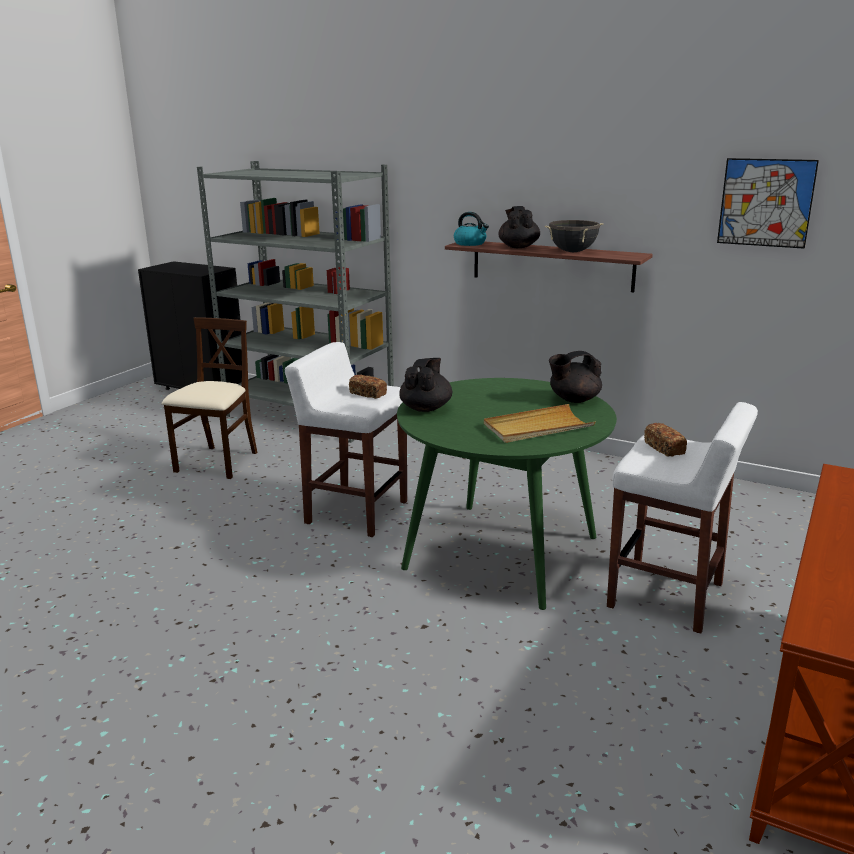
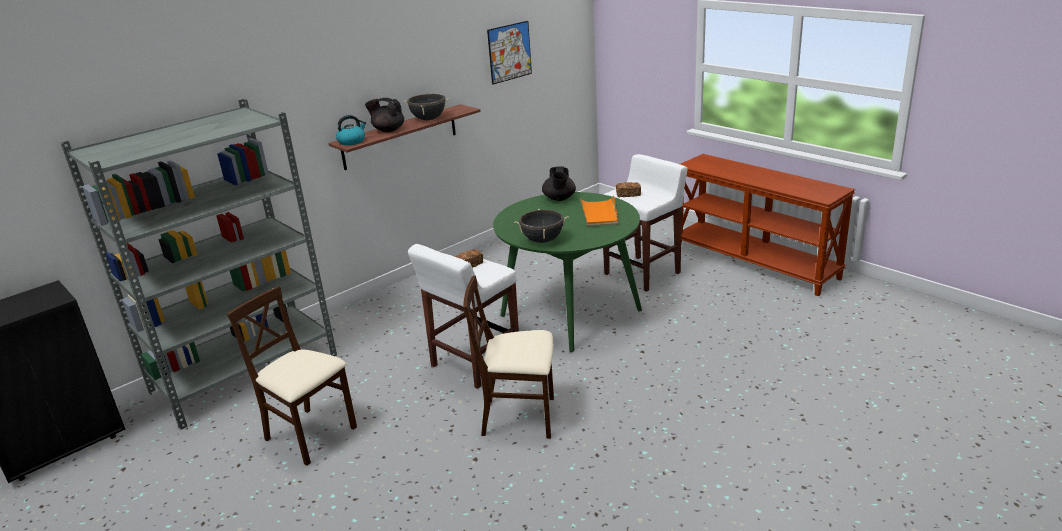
camera: 70 degrees left, 5 degrees up
(252, 559) = (520, 417): none -> beige chair
(426, 408) = (542, 240): black teapot -> black cooking pot
(537, 428) = (600, 213): beige tray -> orange tray

